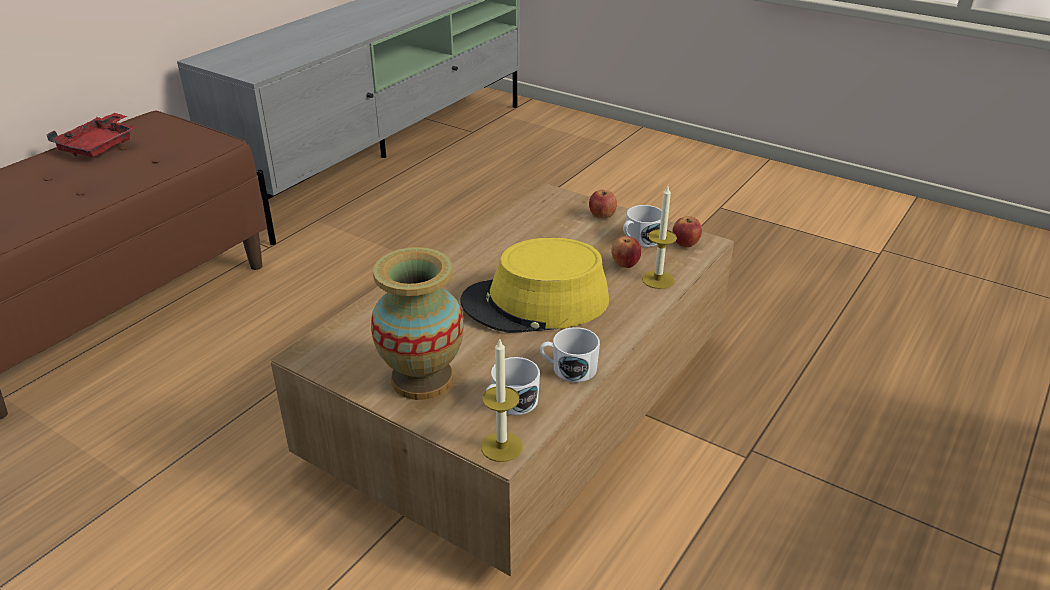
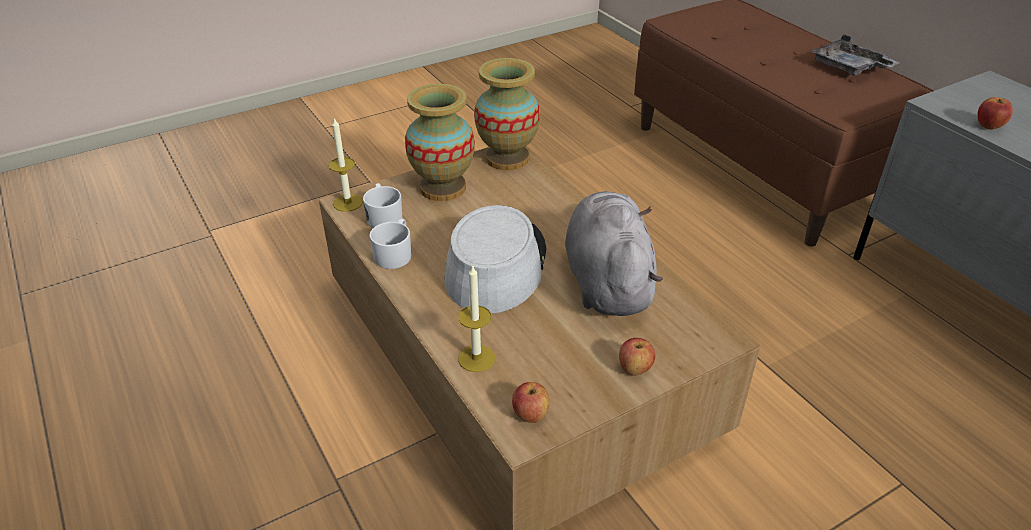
camera: 115 degrees right, 5 degrees up
(100, 146) = (849, 67): red tray -> grey tray
(328, 352) = (507, 158): none -> vase
(512, 244) = (607, 281): none -> grey plush toy
(535, 303) = (495, 265): yellow hat -> grey hat
(625, 264) = (520, 346): apple -> apple (989, 126)
(639, 240) = (562, 378): white mug -> none

